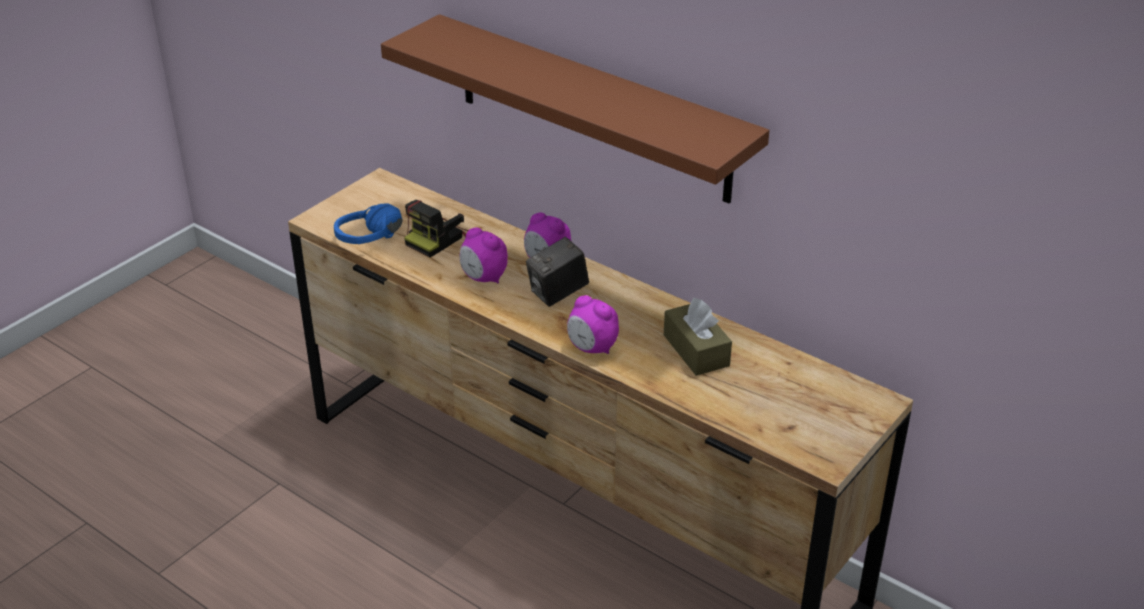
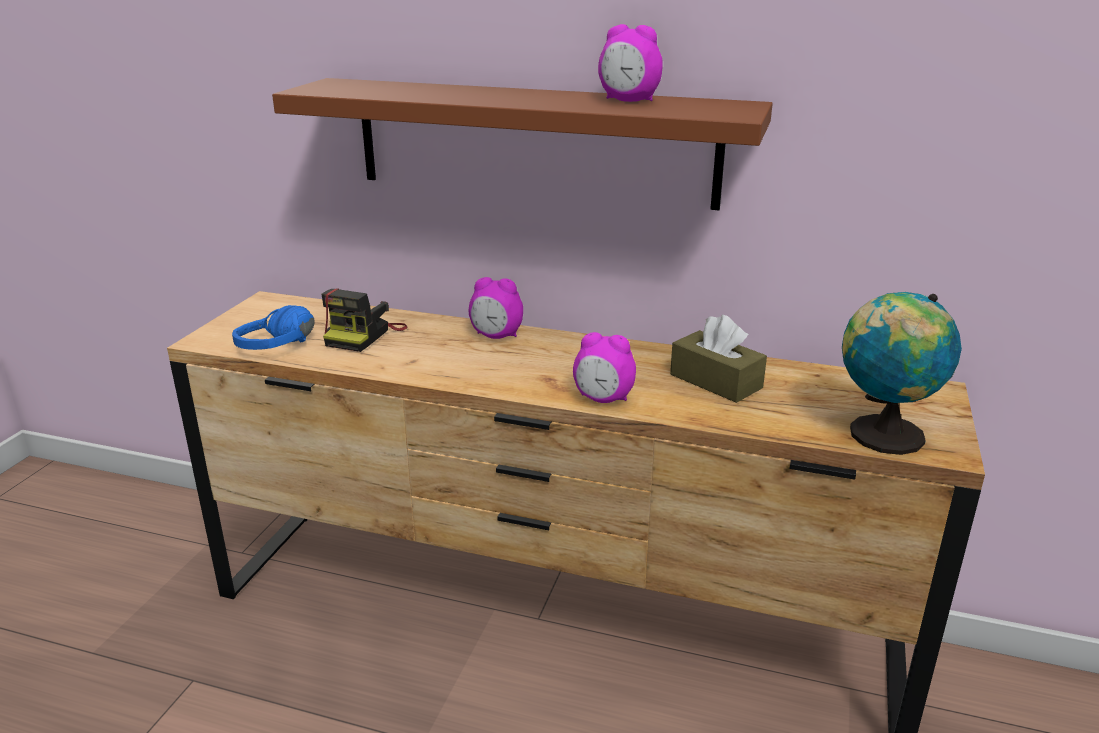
camera: 20 degrees left, 10 degrees down
(483, 278) = (434, 360): alarm clock -> alarm clock (628, 101)
(558, 294) = (528, 359): camera -> none
(786, 434) = (881, 436): none -> globe

